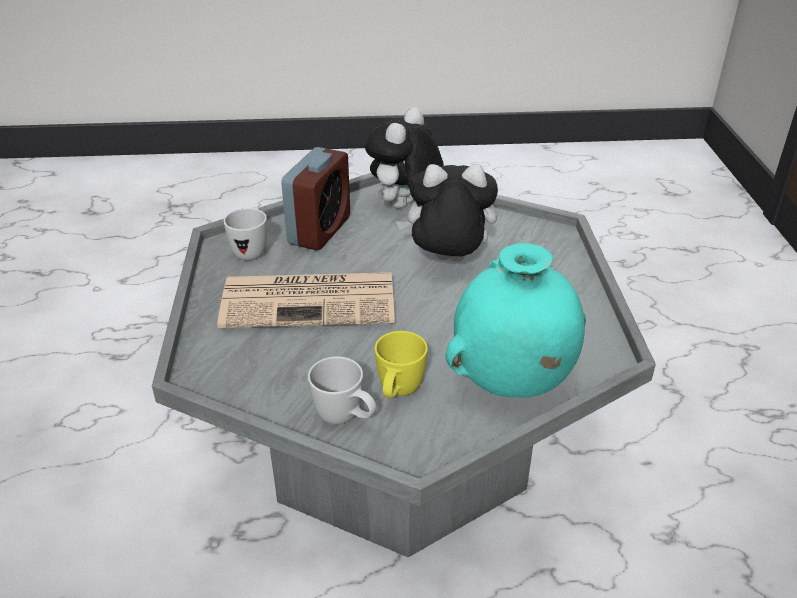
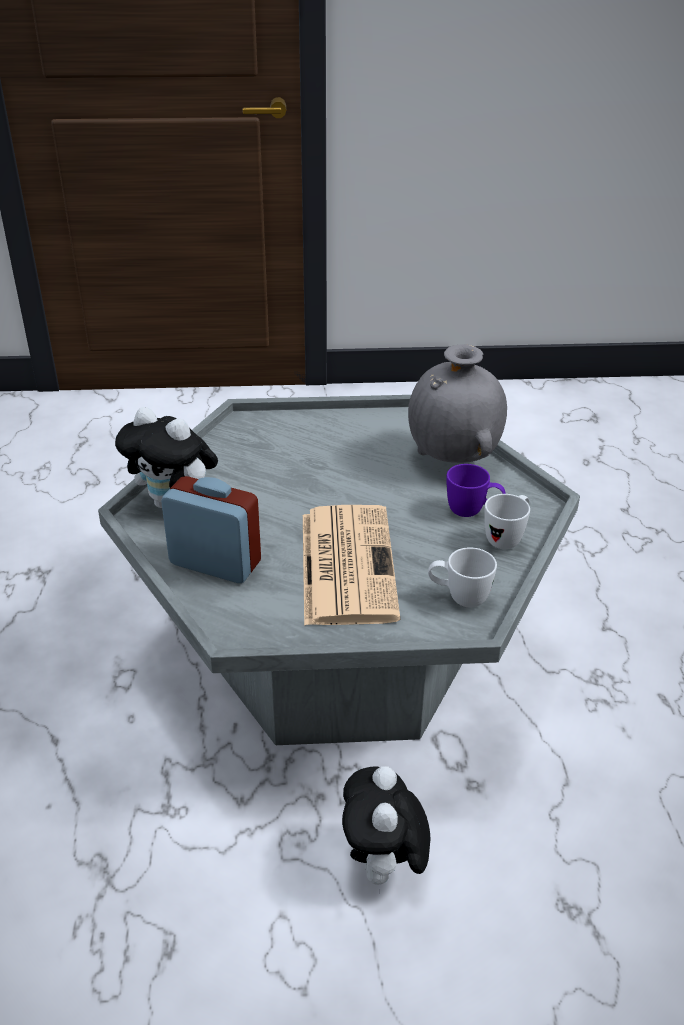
camera: 90 degrees left, 0 degrees up
(252, 250) = (248, 613): white mug -> white mug (459, 598)
(398, 393) = (473, 512): yellow mug -> purple mug
(447, 261) = (284, 482): plush toy -> plush toy (383, 866)
(511, 384) = (453, 459): turquoise vase -> grey vase

